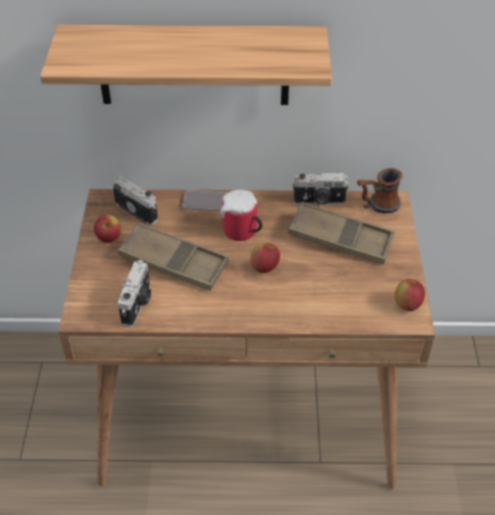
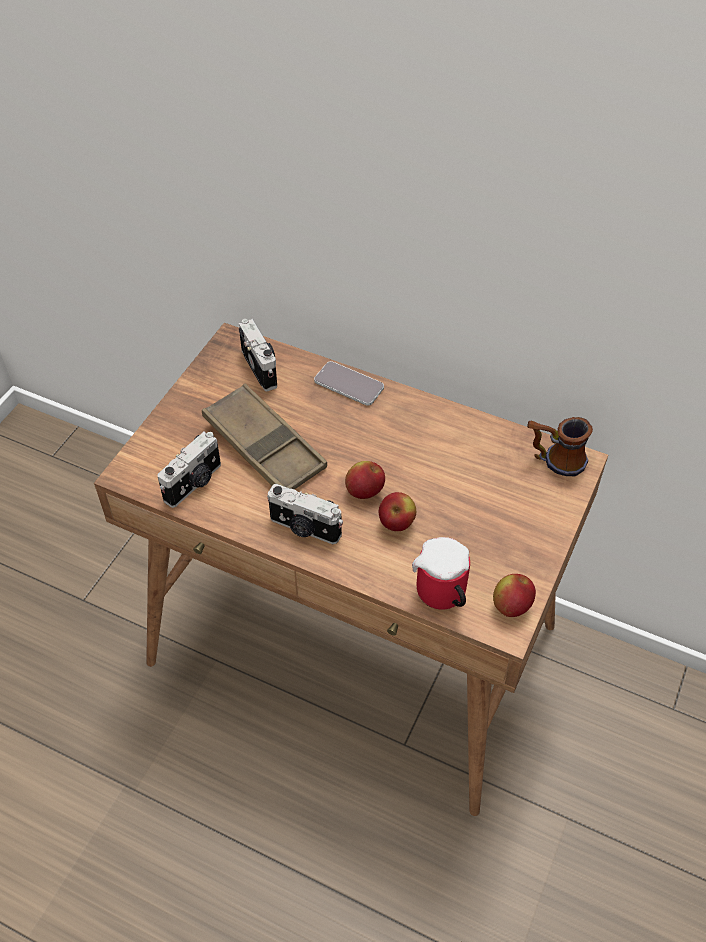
camera: 25 degrees right, 5 degrees up
(109, 238) = (210, 391): apple -> apple (396, 523)
(193, 65) = (357, 210): shelf -> none
(242, 233) = (365, 438): mug -> mug (442, 596)
(319, 201) = (483, 429): camera -> camera (304, 528)
(340, 239) = (480, 488): brown tray -> none

